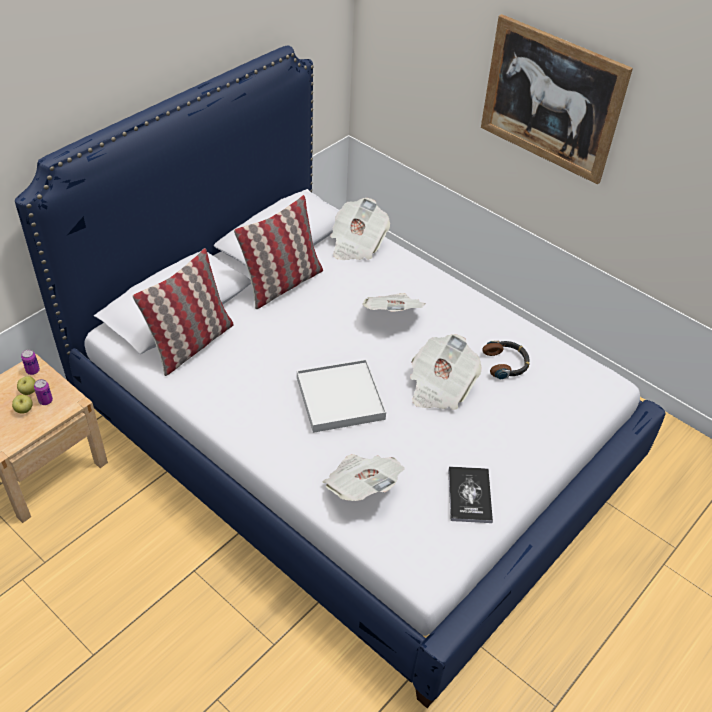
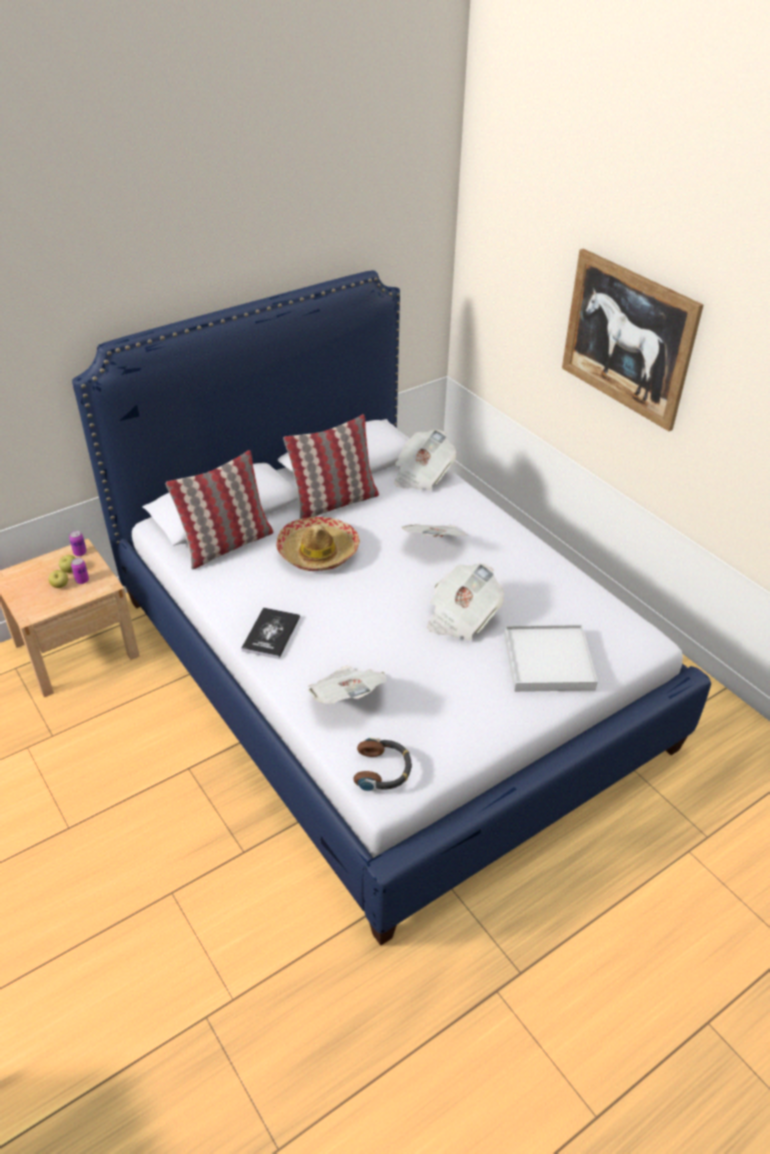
camera: 15 degrees right, 5 degrees down
(284, 339) = (318, 552): none -> hat
(340, 398) = (354, 613): white tray -> white tray (548, 661)
(469, 495) = (456, 724): book -> book (271, 634)
(506, 363) = (539, 605): headphones -> headphones (383, 770)

